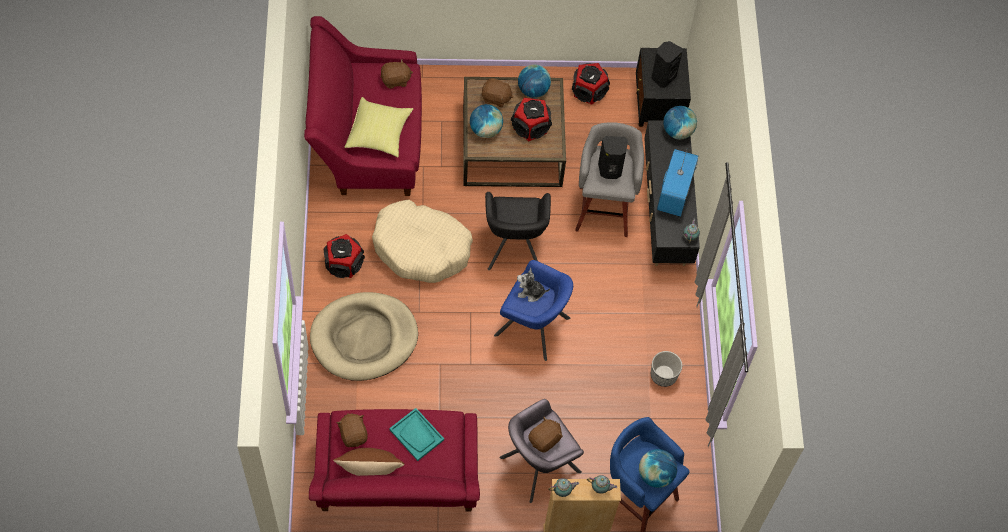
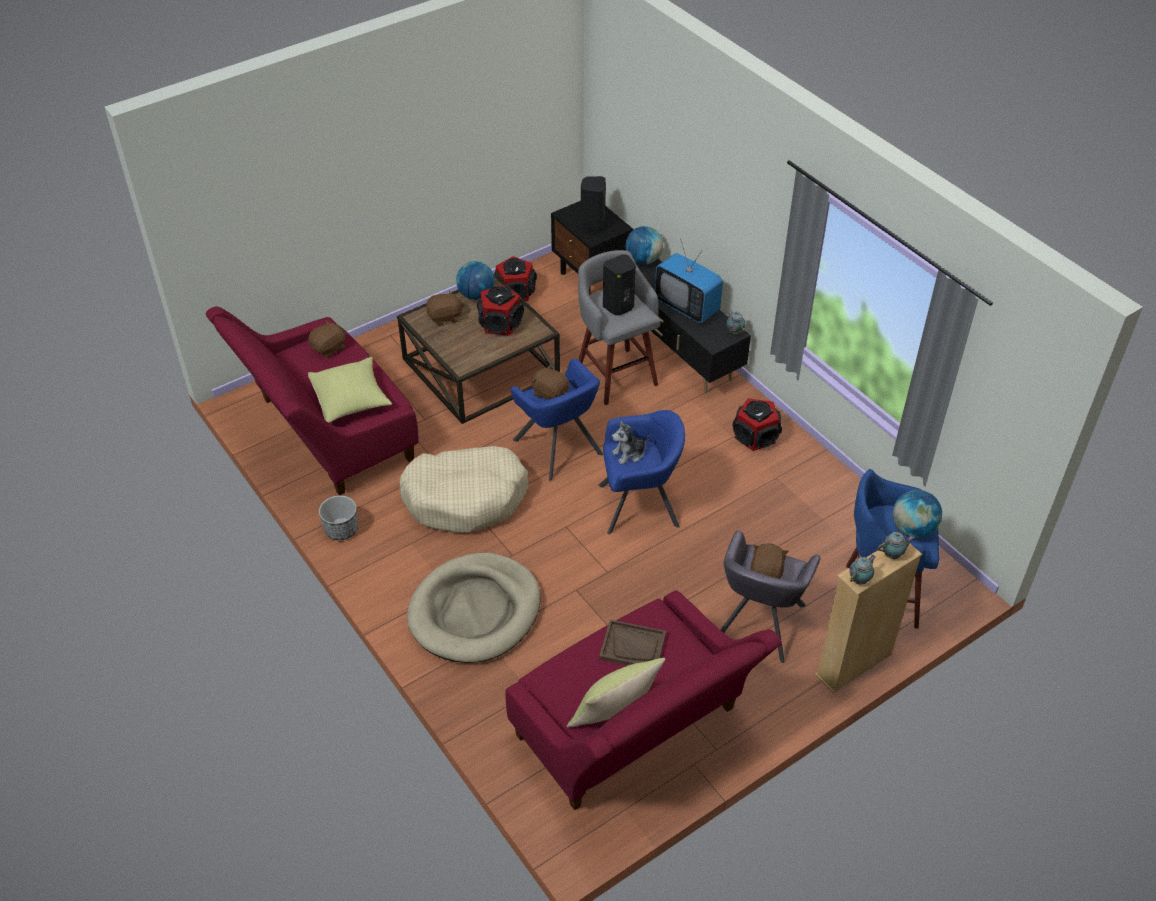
camera: 30 degrees left, 15 degrees down
(344, 264) = (395, 555): speaker -> speaker (756, 436)
(353, 434) = (564, 687): brown plush toy -> brown plush toy (550, 393)
(369, 472) = (614, 714): brown pillow -> yellow pillow
(417, 435) = (633, 646): turquoise tray -> brown tray
(485, 130) = (458, 347): globe -> none
(514, 246) = (558, 447): black armchair -> blue armchair
(663, 375) = (799, 477): planter -> planter (341, 529)
(674, 193) = (687, 306): television -> television turned 150 degrees clockwise

